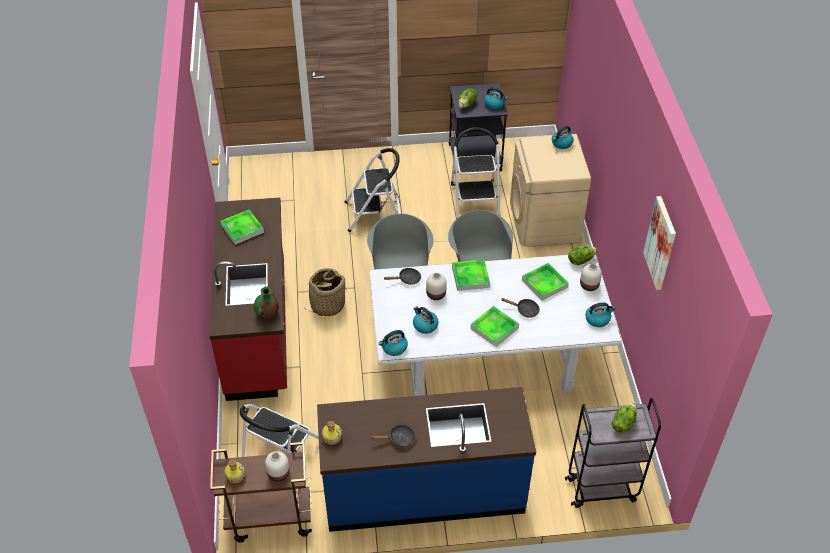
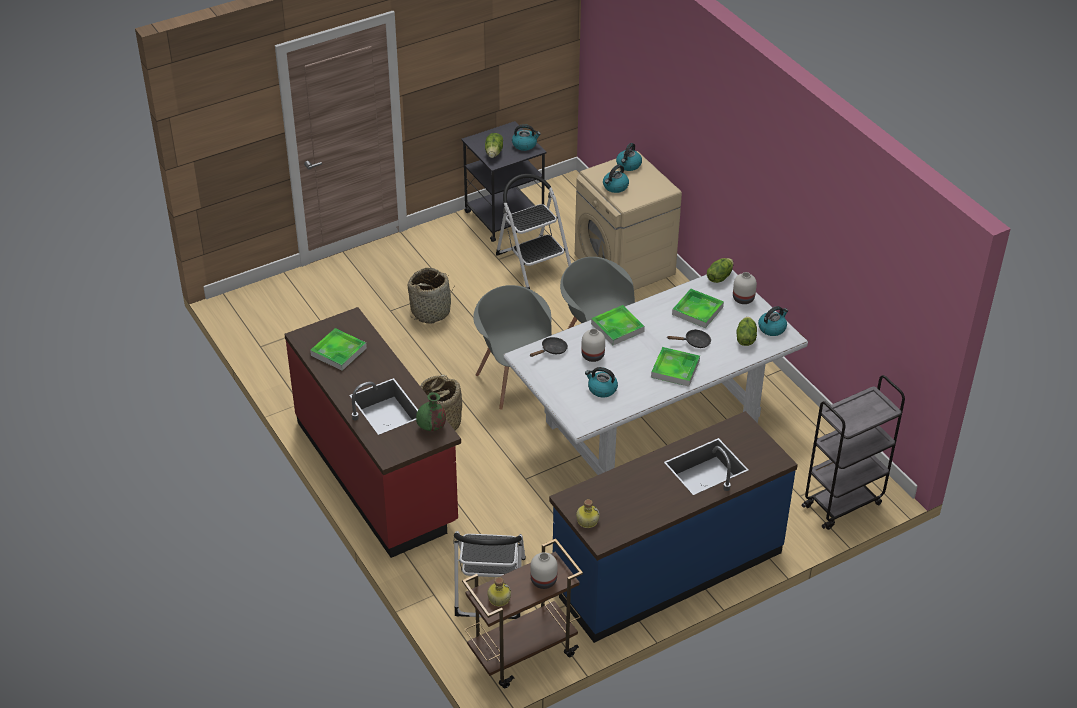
camera: 25 degrees left, 5 degrees down
(376, 214) = (431, 311): step ladder -> basket
(394, 348) = (584, 421): kettle -> kettle (615, 187)
(399, 439) = (656, 499): black frying pan -> none
(623, 423) = (864, 410): lettuce -> lettuce (745, 339)
(661, 243) = (831, 218): picture -> none

